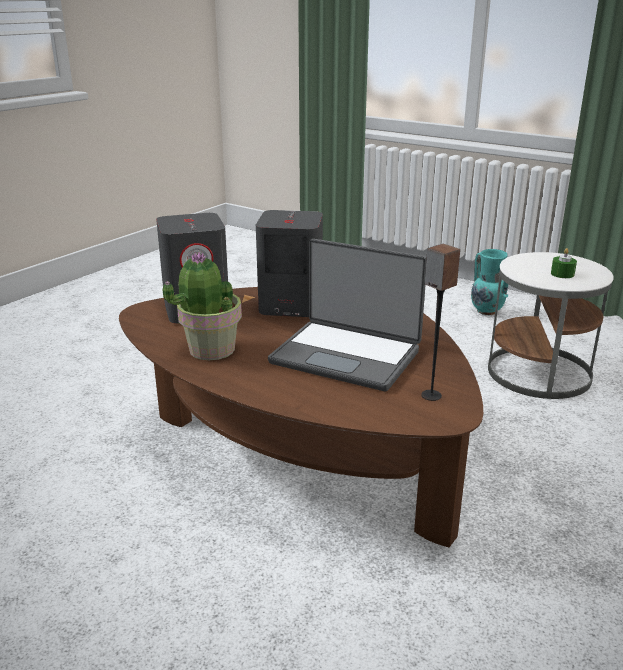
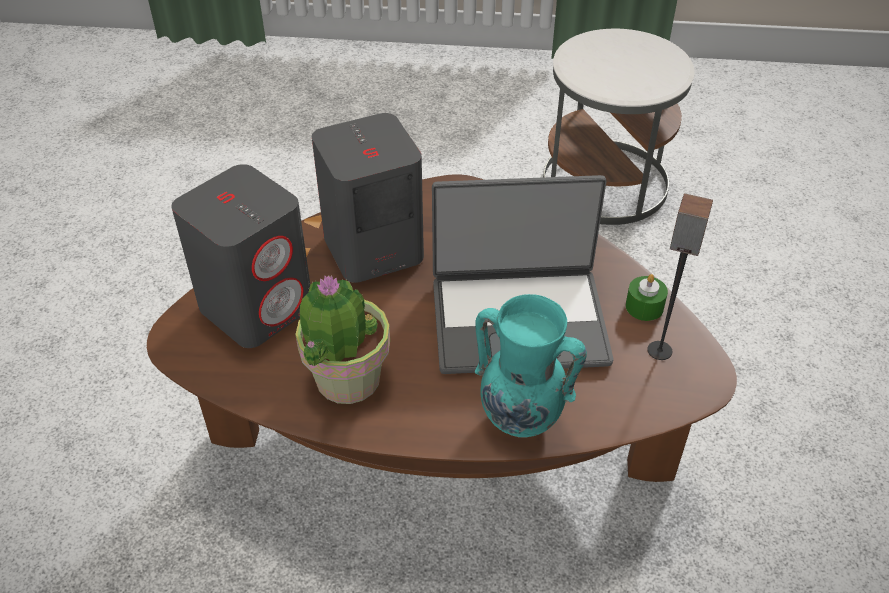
camera: 30 degrees left, 20 degrees up
(486, 312) = (487, 98): turquoise vase -> turquoise vase (521, 421)
(562, 274) = (638, 72): green candle -> green candle (644, 307)

